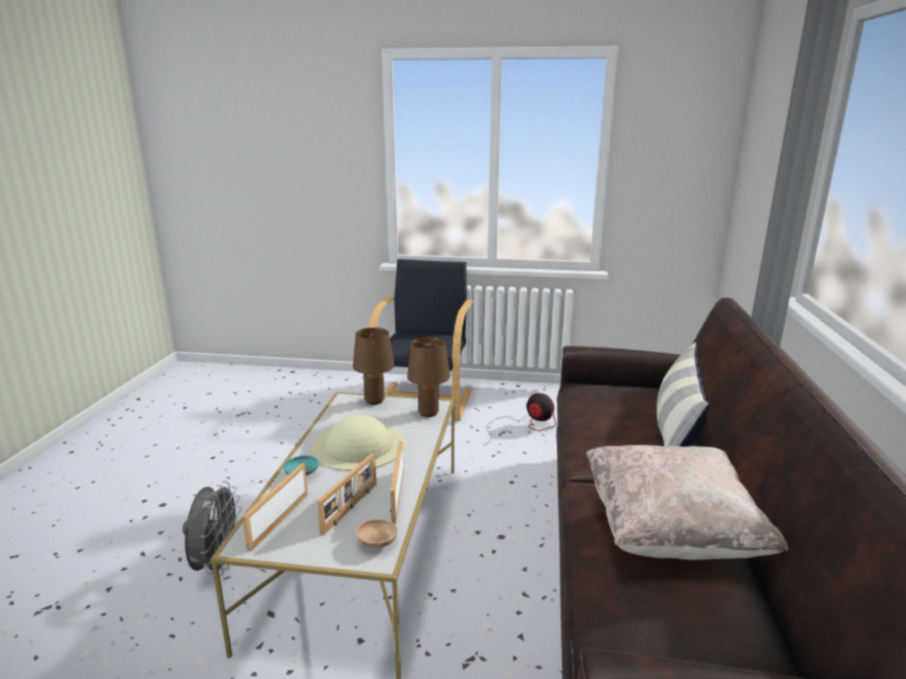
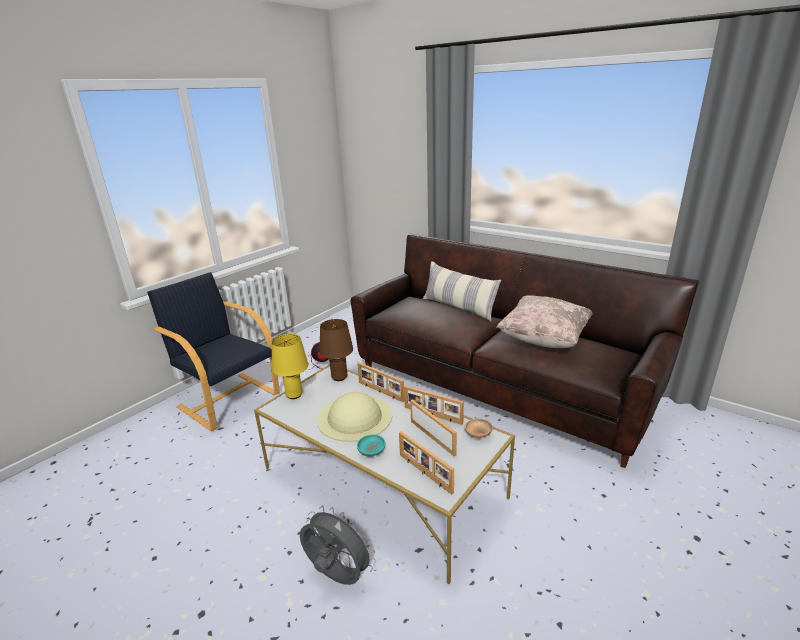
camera: 60 degrees left, 5 degrees up
(375, 400) = (294, 395): brown table lamp -> yellow table lamp
(420, 445) = (380, 392): none -> picture frame

